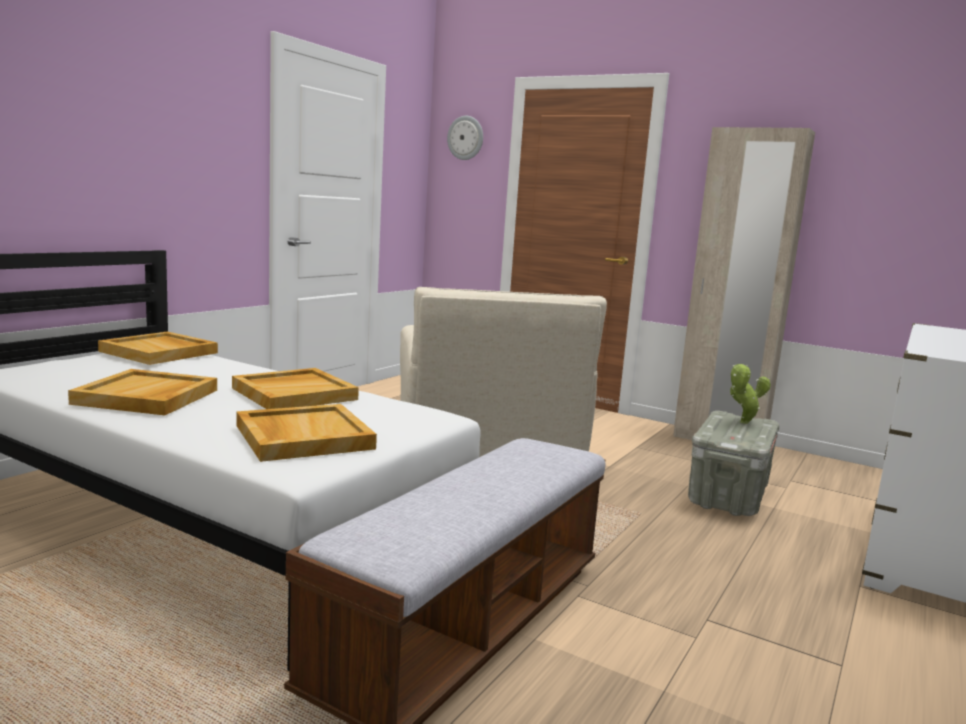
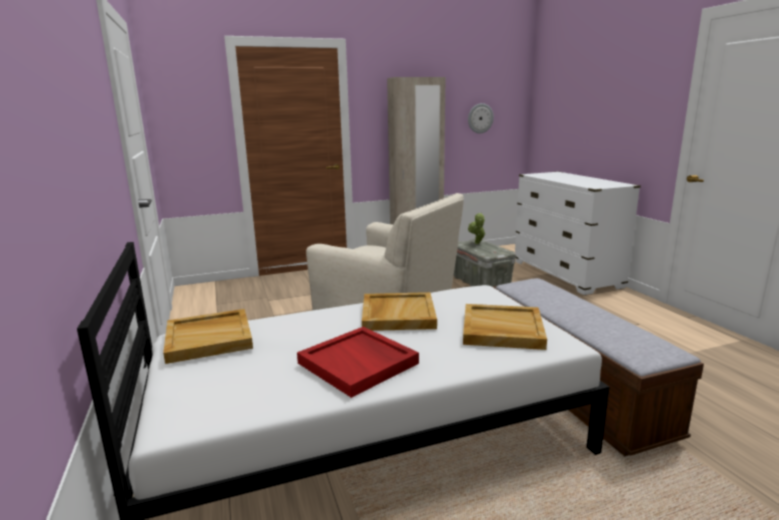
camera: 50 degrees left, 5 degrees up
(147, 397) = (359, 363): beige tray -> red tray
(465, 138) = (184, 86): wall clock -> wall clock (480, 118)

